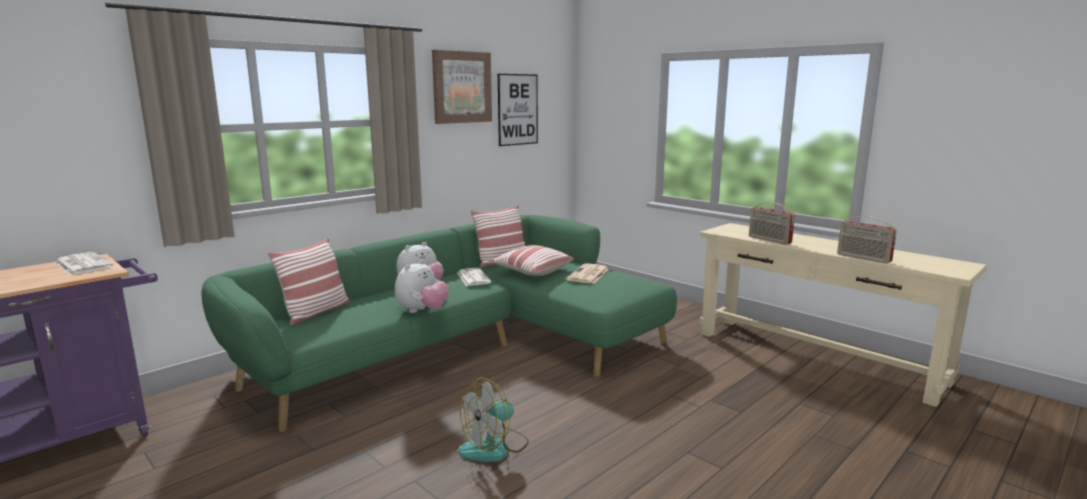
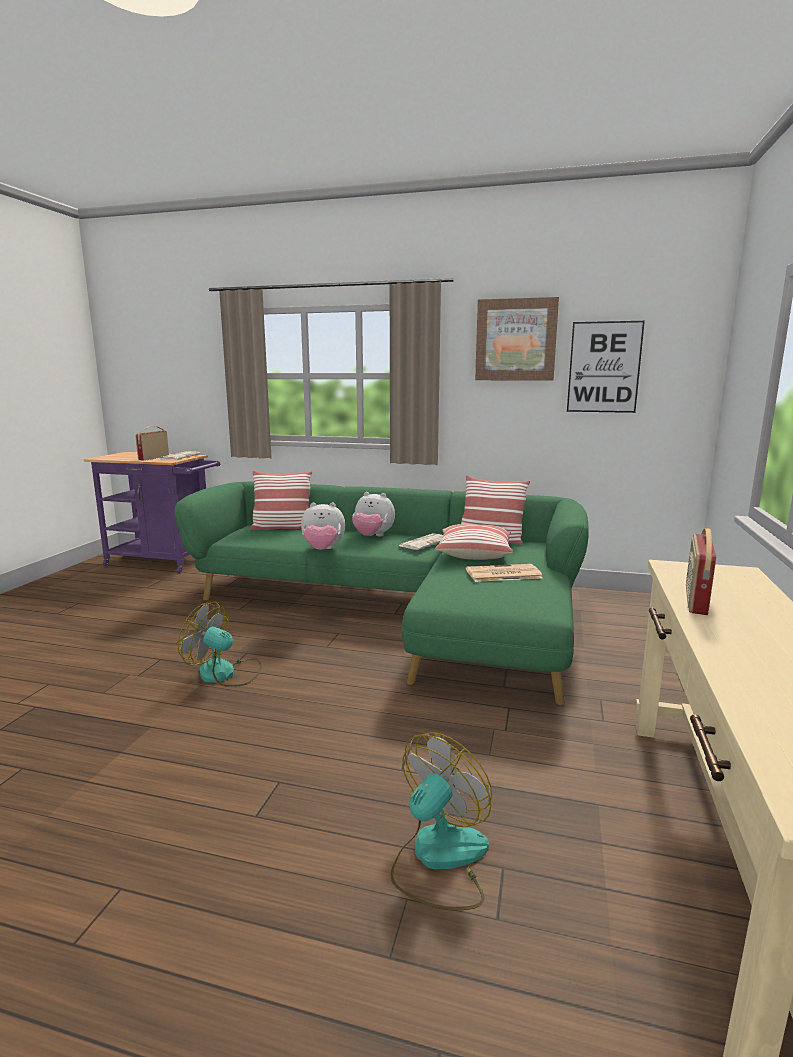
camera: 60 degrees right, 0 degrees up
(787, 417) = (439, 859): none -> fan
(863, 258) = (728, 683): radio -> radio (153, 458)

